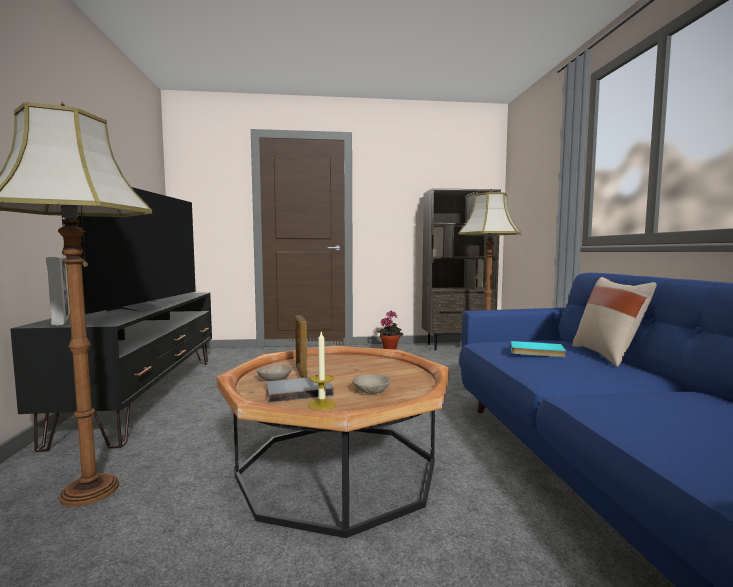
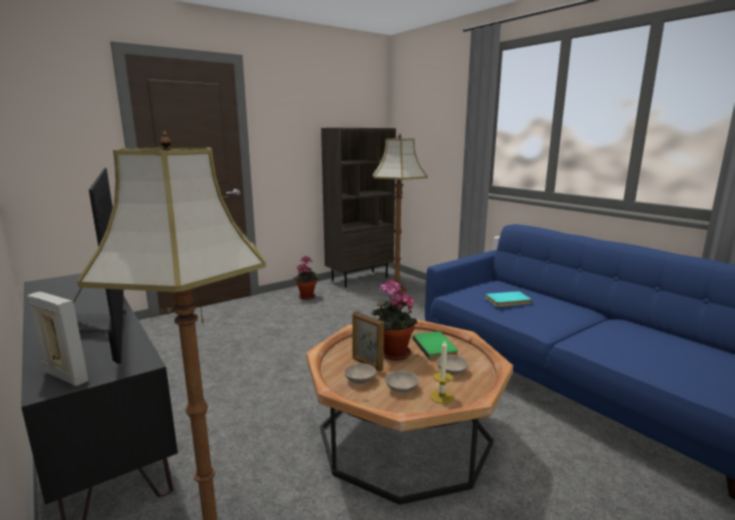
camera: 30 degrees left, 10 degrees up
(298, 391) = (401, 387): grey book -> beige bowl
(337, 370) = (392, 354): none -> potted plant
(391, 373) = (436, 347): none -> green book
(608, 355) = (547, 295): beige pillow -> none

